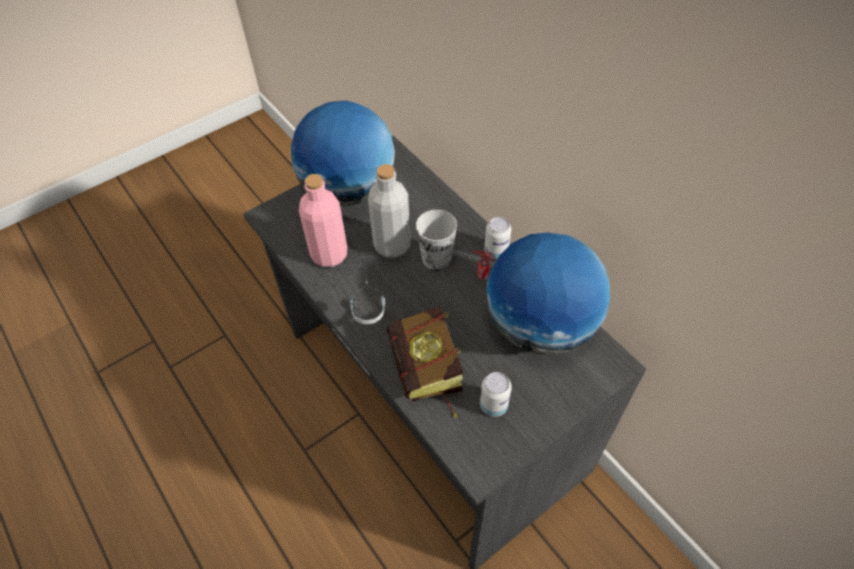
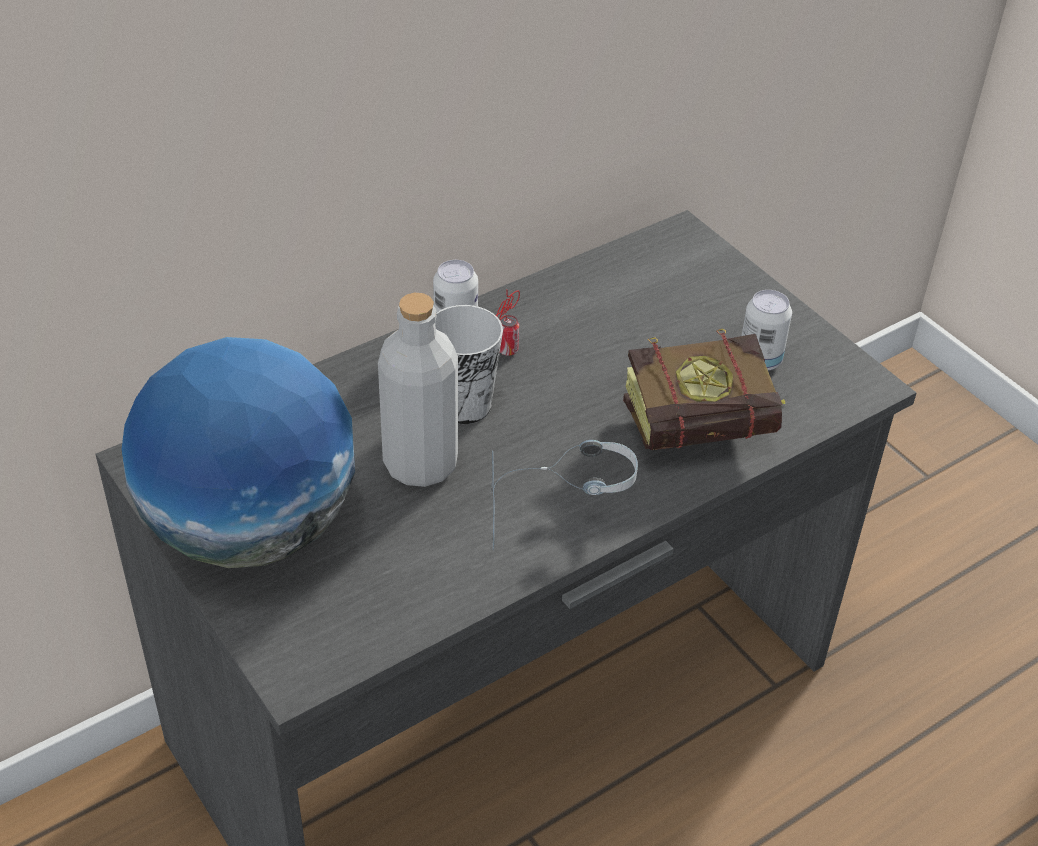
camera: 90 degrees left, 10 degrees down
(329, 254) = (431, 560): pink bottle -> none
(540, 326) = (614, 298): globe -> none

